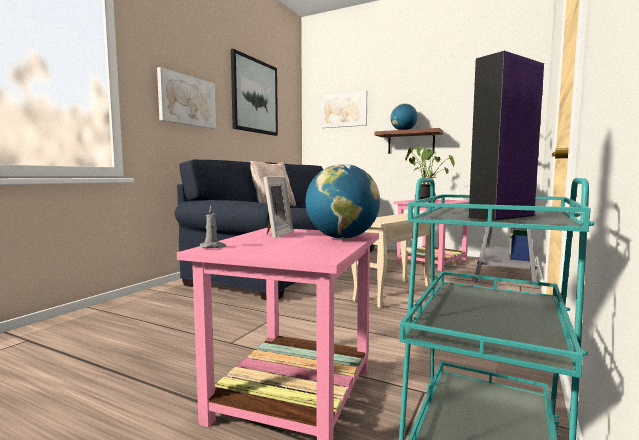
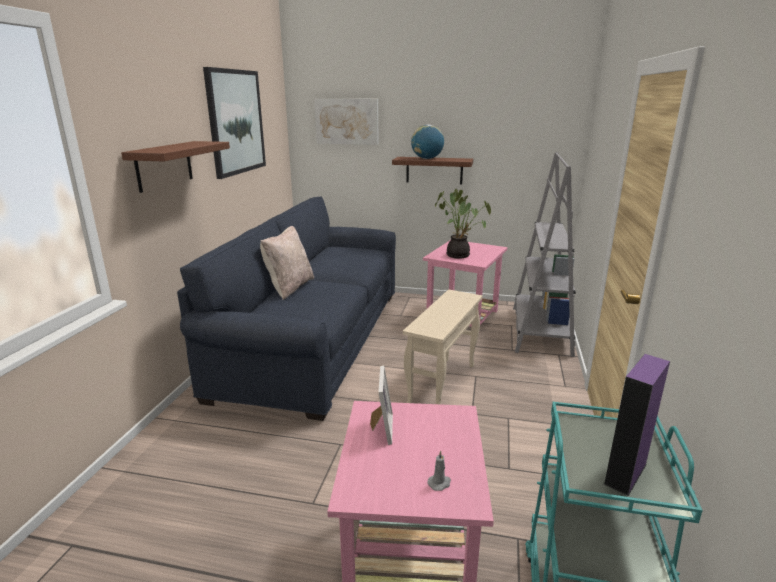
camera: 15 degrees left, 15 degrees up
(187, 100) = (164, 165): picture -> brown shelf
(213, 247) = (351, 487): grey candle -> grey candle (439, 483)
(342, 238) = (453, 433): globe -> none

